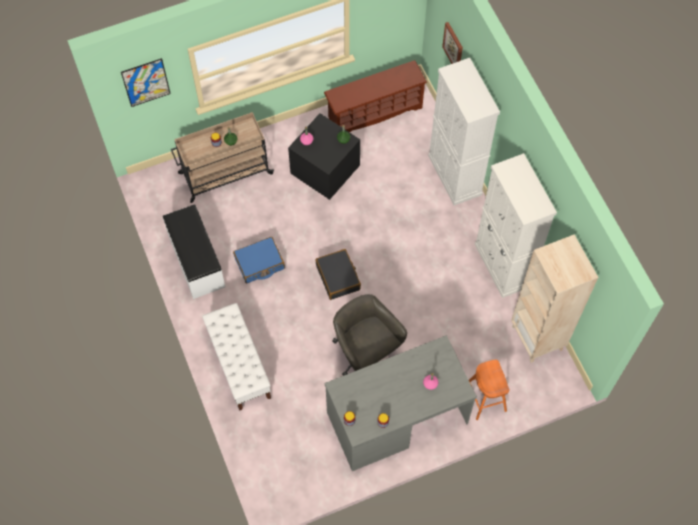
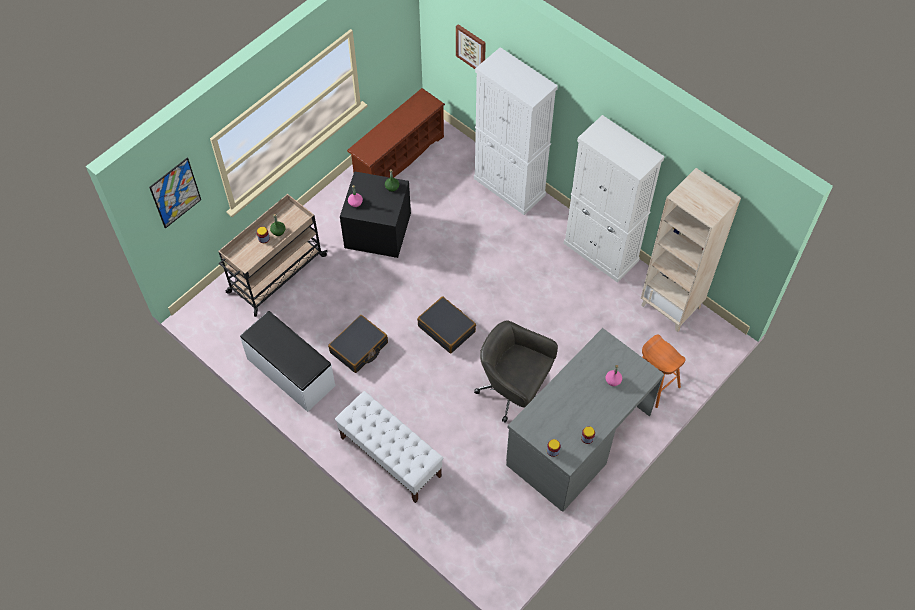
camera: 25 degrees left, 5 degrees down
(259, 263) = (359, 348): blue suitcase -> black suitcase

